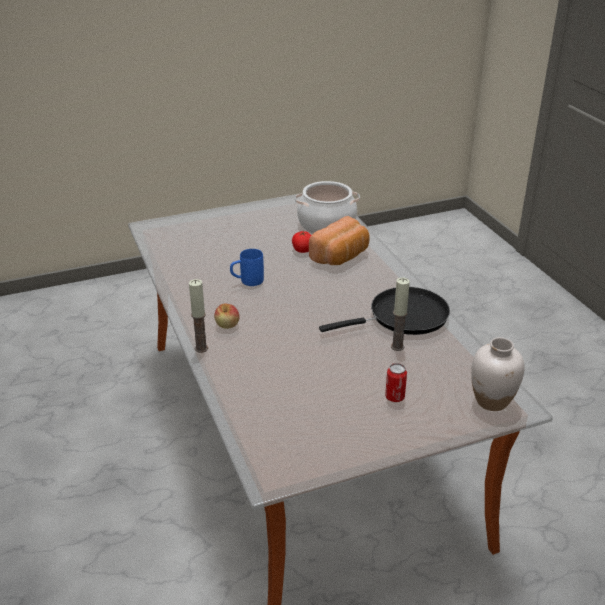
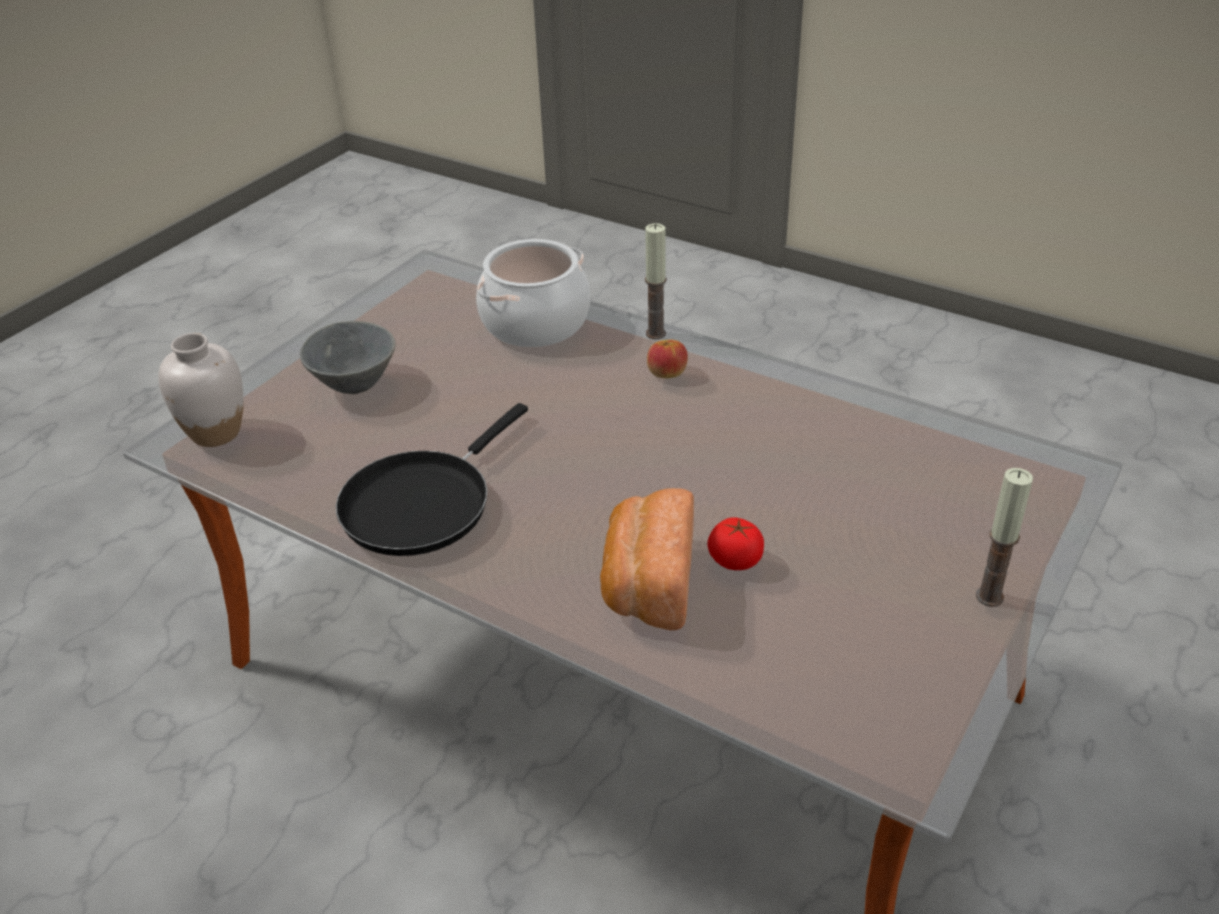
camera: 145 degrees right, 5 degrees up
(247, 281) = (737, 447): blue mug -> none
(326, 225) = (777, 662): cooking pot -> cooking pot (535, 322)
(394, 397) = (352, 384): can -> grey bowl
(397, 346) = (396, 450): candle -> candle (989, 596)

